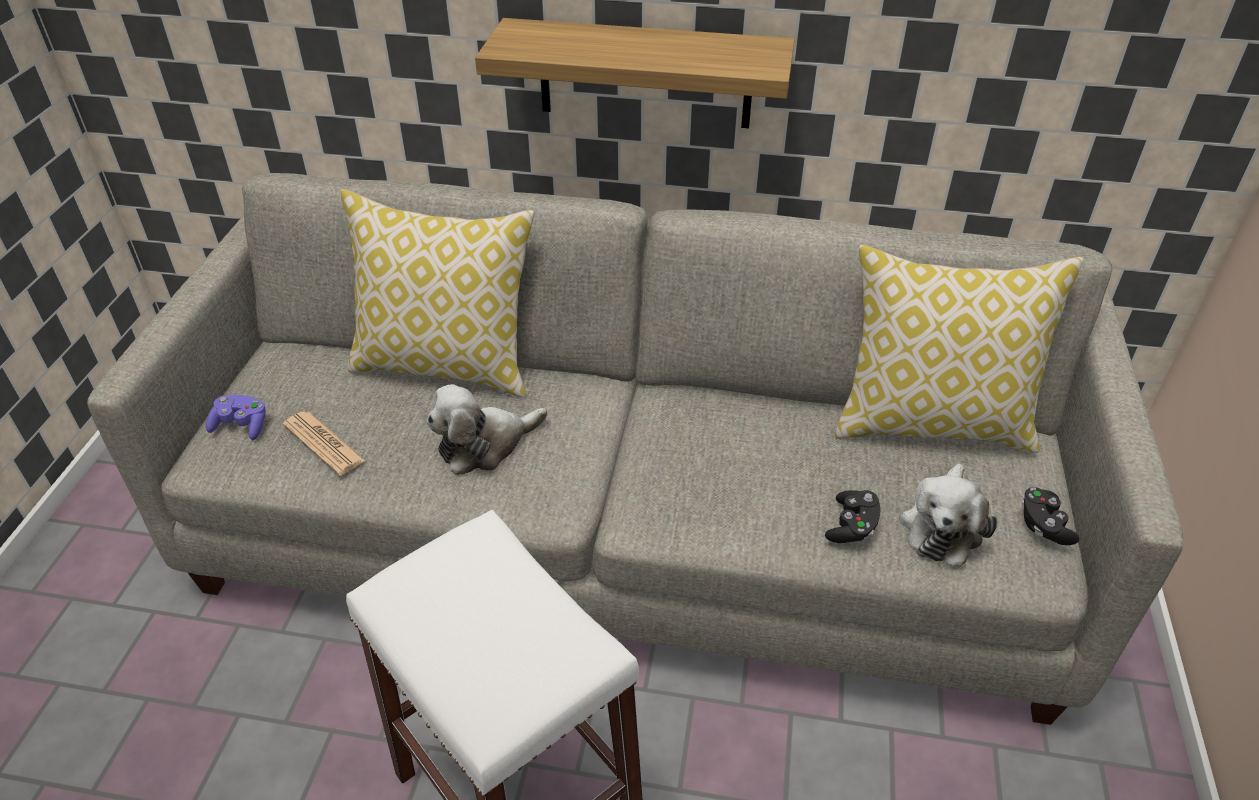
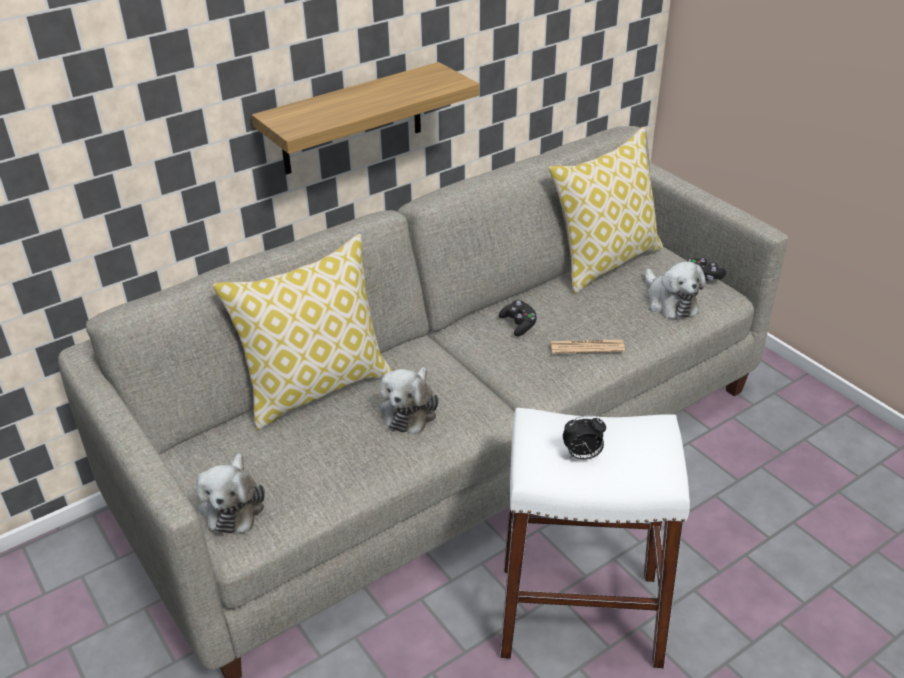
camera: 45 degrees left, 5 degrees down
(241, 426) = (233, 505): purple game controller -> plush toy
(323, 443) = (312, 473): newspaper -> newspaper (587, 347)
(460, 616) = (582, 456): none -> alarm clock
(852, 527) = (638, 326): black game controller -> black game controller (519, 325)

